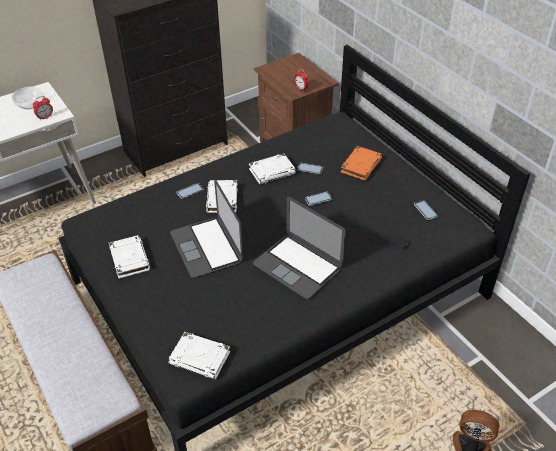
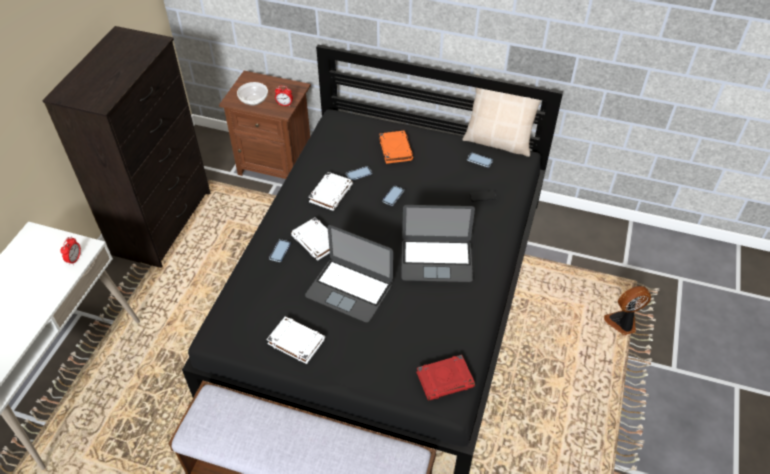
camera: 40 degrees left, 5 degrees up
(30, 104) = (40, 255): bowl -> bowl (254, 100)
(200, 358) = (445, 379): white book -> red book
(463, 205) = (498, 141): none -> beige pillow

